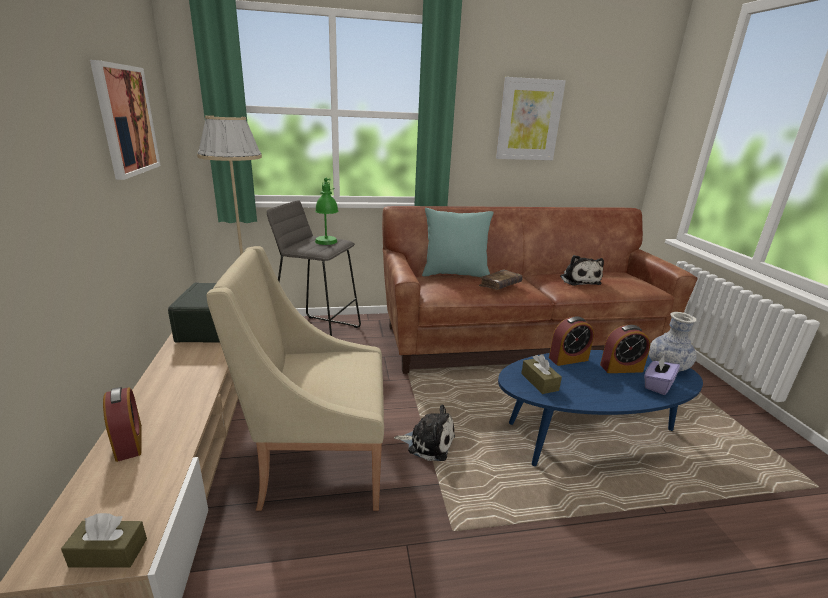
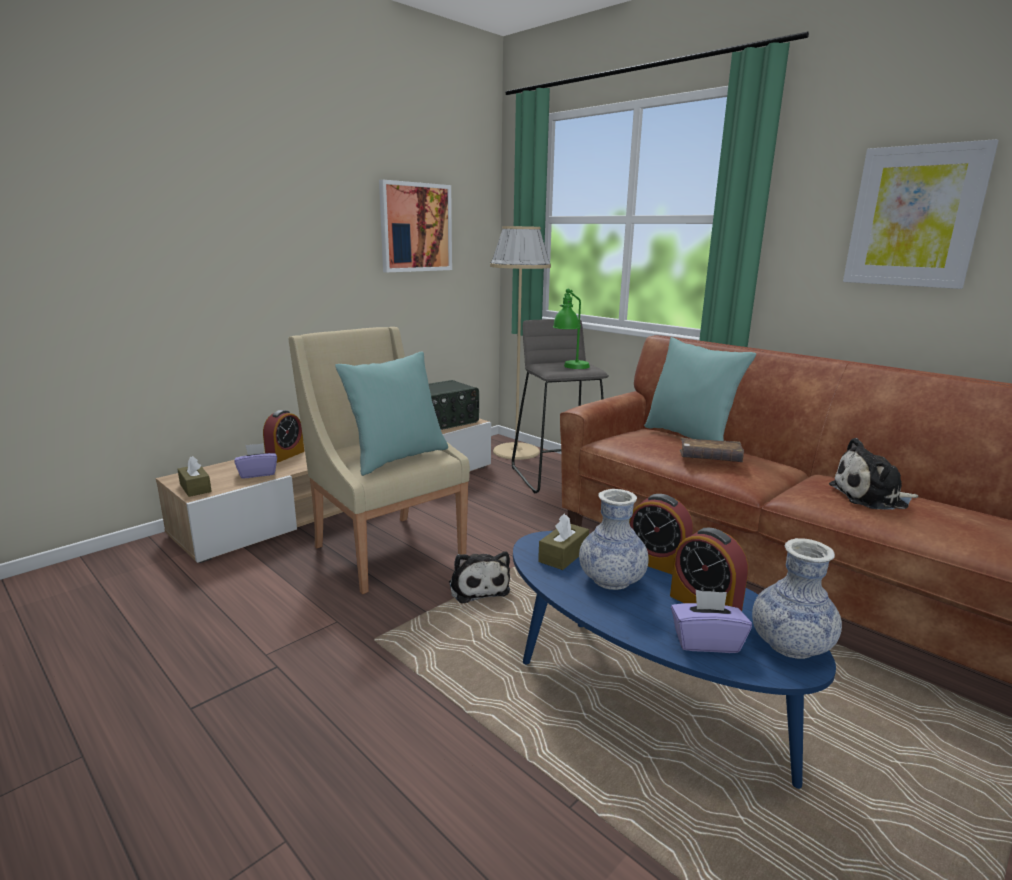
camera: 55 degrees right, 5 degrees down
(150, 480) = (257, 473): none -> purple tissue box
(346, 375) = (397, 458): none -> turquoise pillow
(579, 280) = (872, 497): plush toy -> plush toy turned 45 degrees clockwise
(580, 381) = (611, 580): none -> vase

